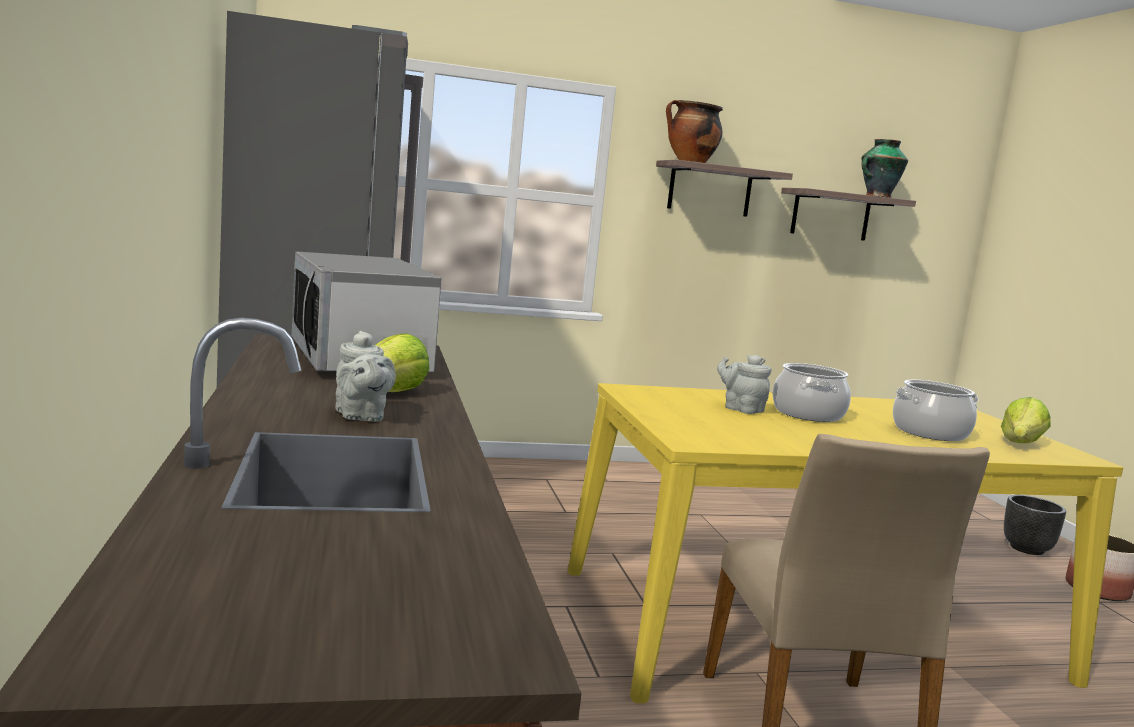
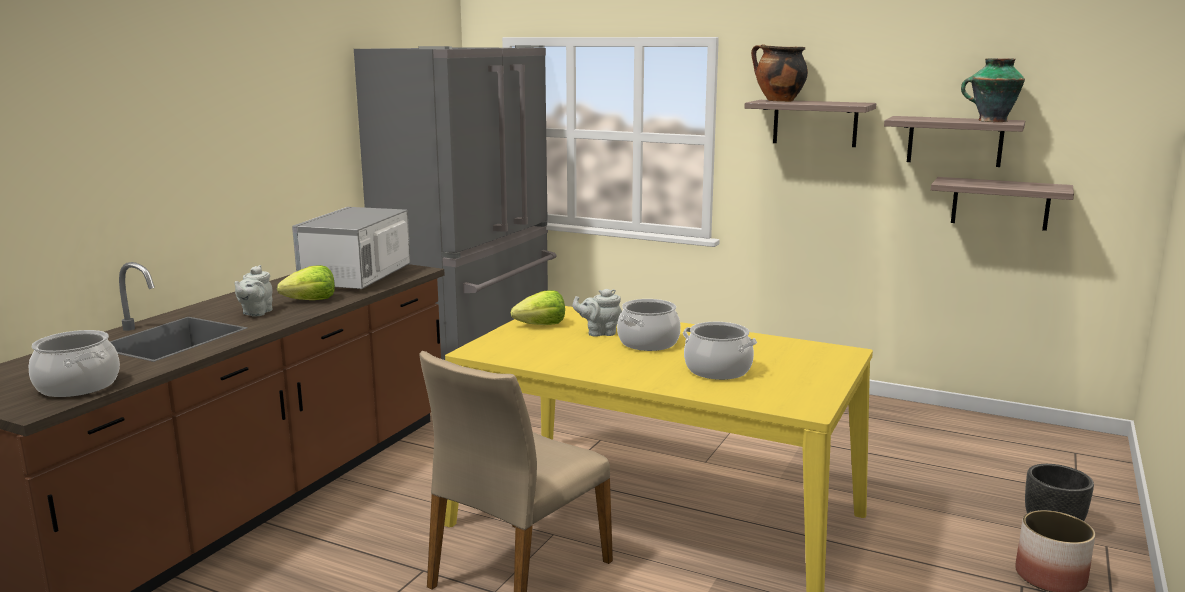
camera: 40 degrees right, 5 degrees up
(431, 583) = (77, 386): none -> cooking pot
(741, 409) = (599, 333): grey teapot -> grey teapot turned 90 degrees counterclockwise
(862, 274) = (1000, 203): none -> shelf
(1020, 444) = (785, 391): lettuce -> lettuce (541, 325)

